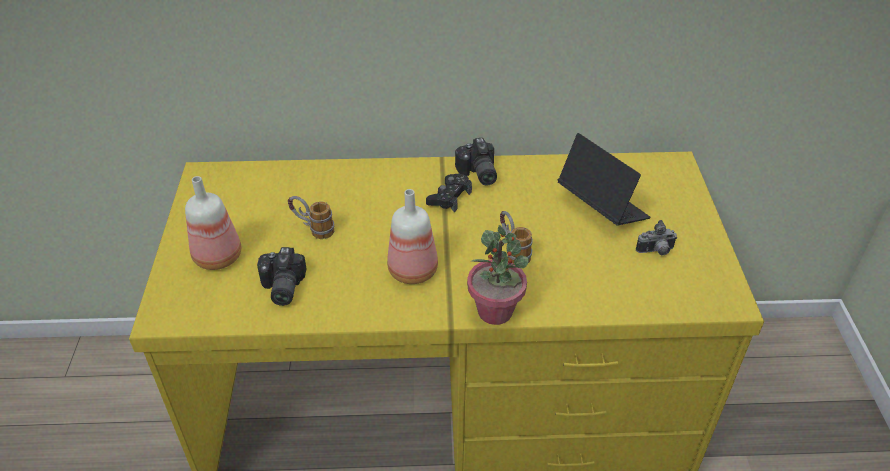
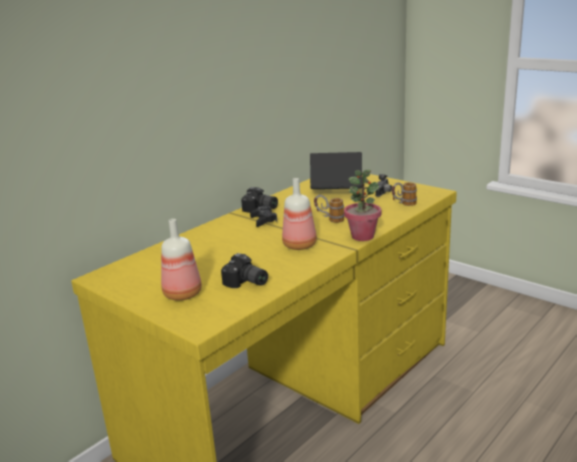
camera: 45 degrees left, 20 degrees down
(312, 229) = (216, 260): mug -> mug (403, 205)

